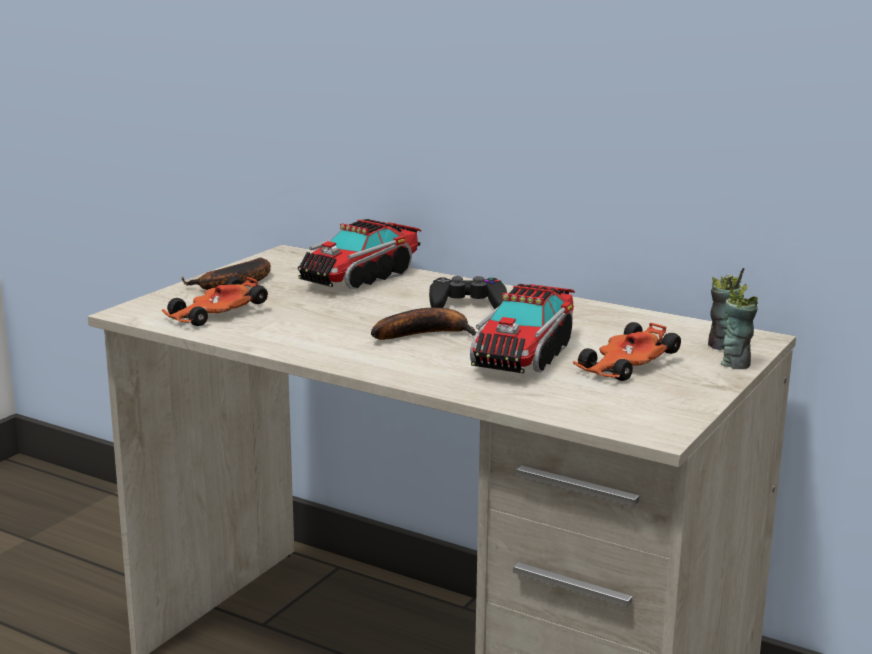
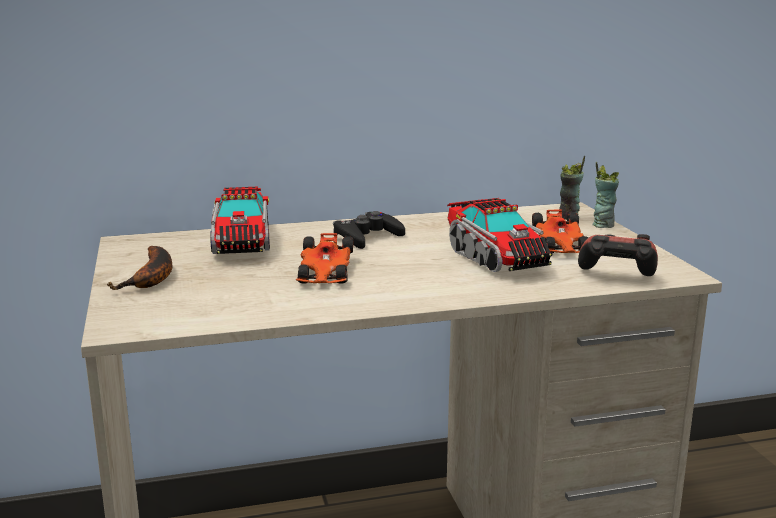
camera: 45 degrees left, 0 degrees up
(214, 314) = (203, 304): toy car -> toy car (325, 272)
(426, 334) = (401, 265): banana -> none
(579, 411) = (616, 278): none -> game controller

